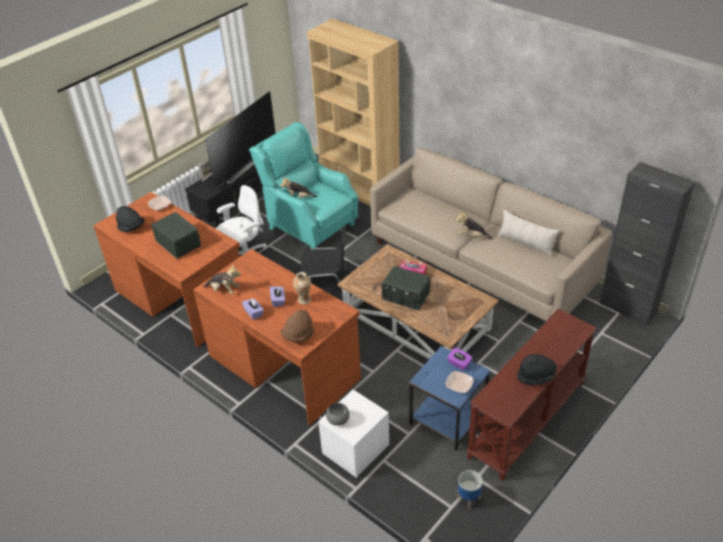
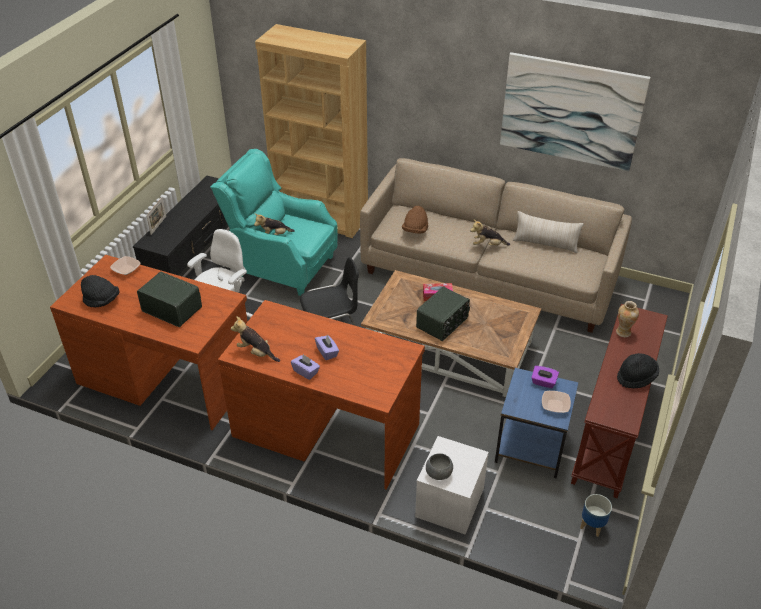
camera: 20 degrees left, 0 degrees up
(224, 290) = (256, 352): plush toy -> plush toy turned 150 degrees counterclockwise
(243, 165) = (192, 208): television -> none
(298, 335) = (371, 387): brown hat -> brown hat (415, 230)
(304, 300) = (356, 345): vase -> vase (623, 332)
(405, 296) = (443, 323): radio -> radio turned 60 degrees counterclockwise
(561, 126) = (571, 111): none -> picture
(628, 308) = (653, 294): black cabinet -> none

